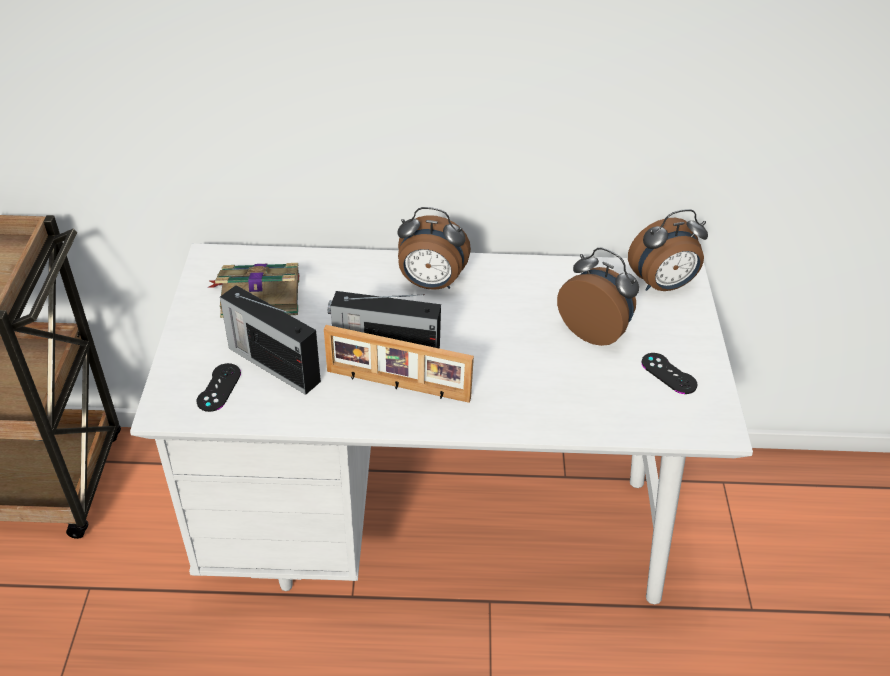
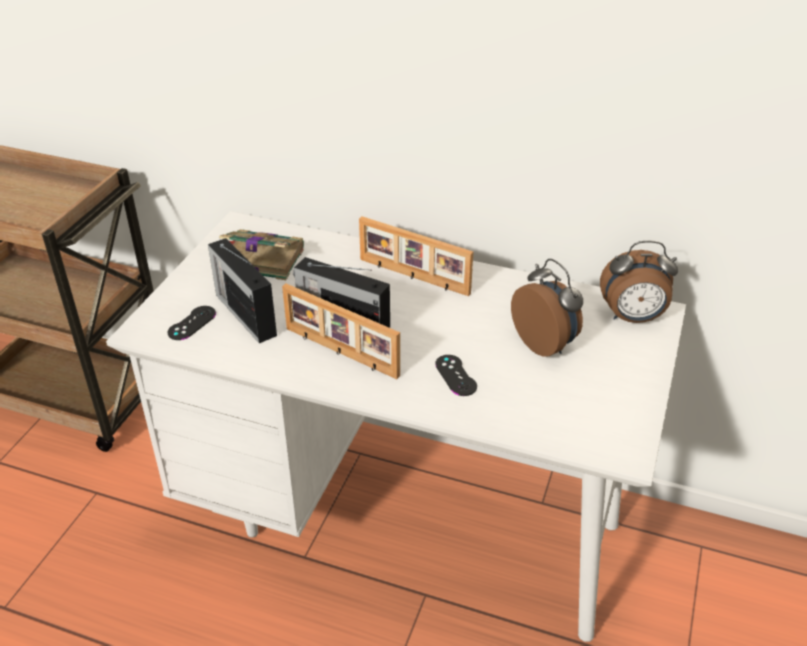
camera: 20 degrees right, 5 degrees down
(430, 284) = (413, 277): alarm clock -> picture frame
(668, 373) = (600, 394): black game controller -> black game controller (455, 375)

